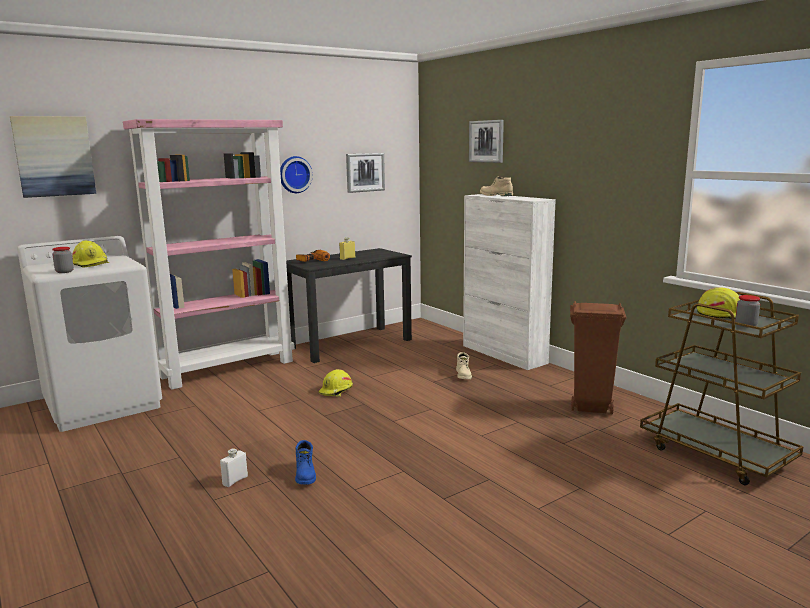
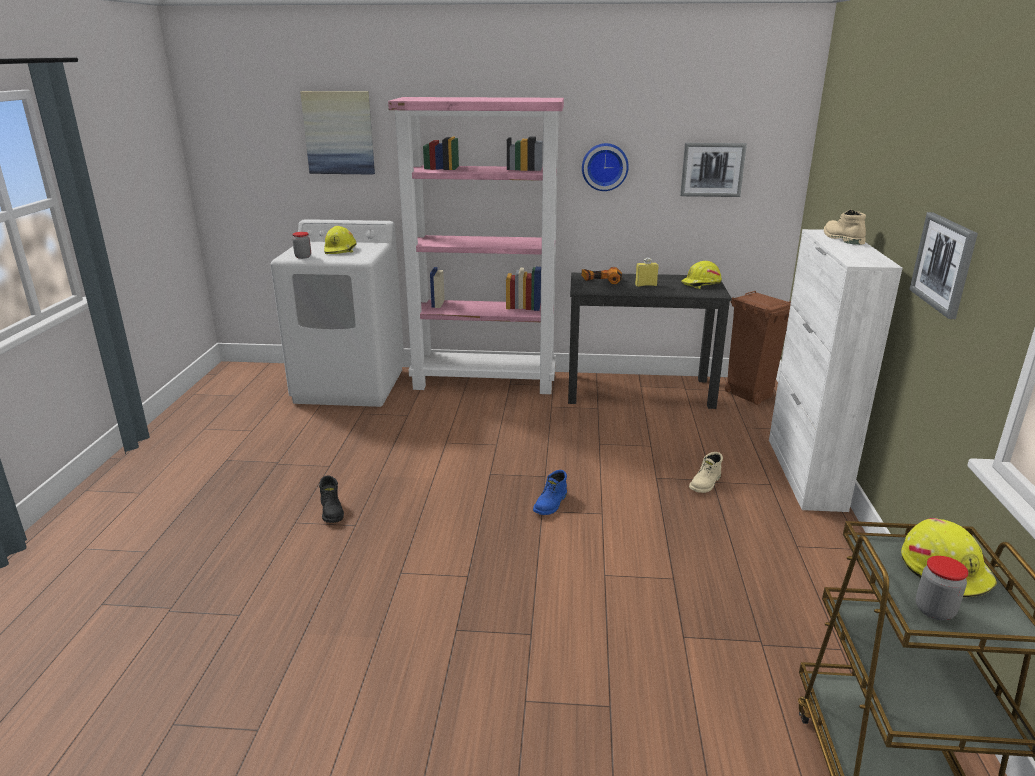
camera: 40 degrees right, 10 degrees up
(235, 480) = (332, 511): white bottle -> black boot
(306, 475) = (386, 534): blue boot -> blue boot (551, 504)
(336, 391) = (541, 448): yellow hard hat -> yellow hard hat (701, 284)
(486, 141) = (865, 147): picture -> picture (944, 263)
(590, 407) = (803, 605): brown trash can -> brown trash can (748, 395)

